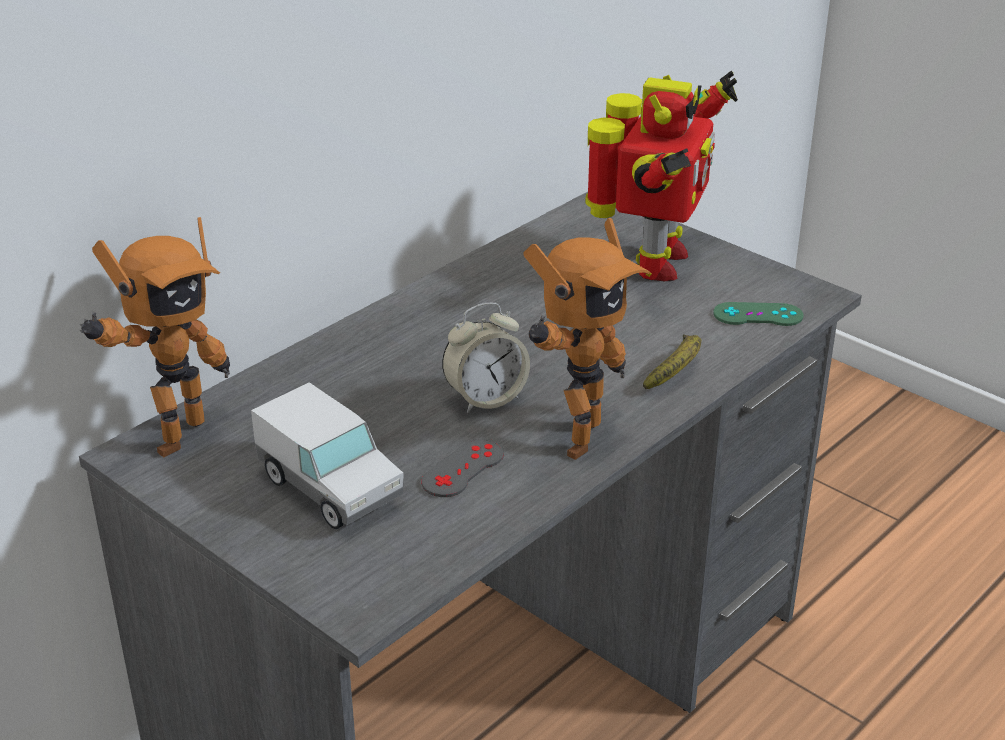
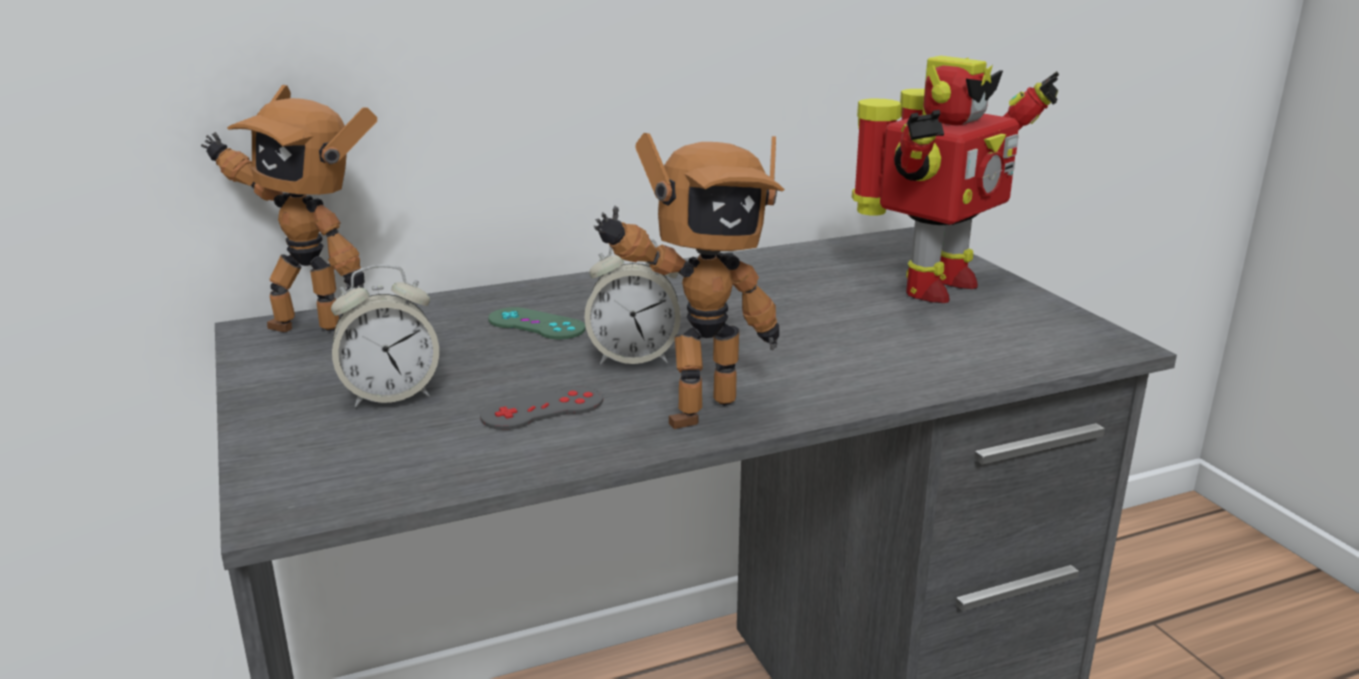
camera: 25 degrees right, 10 degrees down
(173, 435) = (308, 324): toy robot -> toy robot turned 45 degrees clockwise
(330, 488) = (390, 394): toy truck -> alarm clock
(676, 371) = (875, 376): banana -> none
(758, 315) = (1021, 347): green game controller -> green game controller (536, 324)

